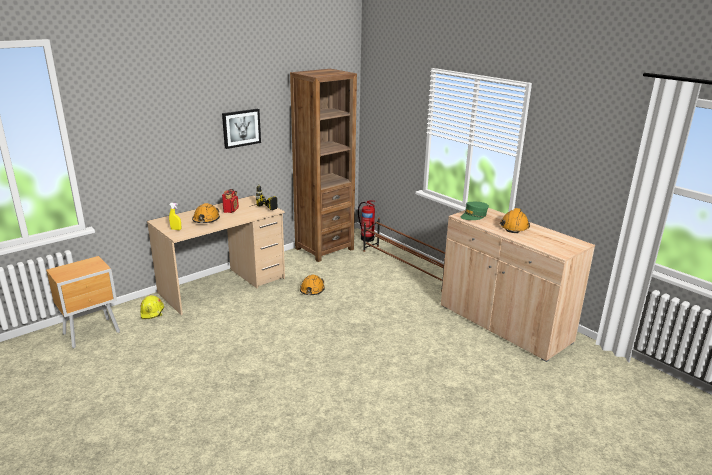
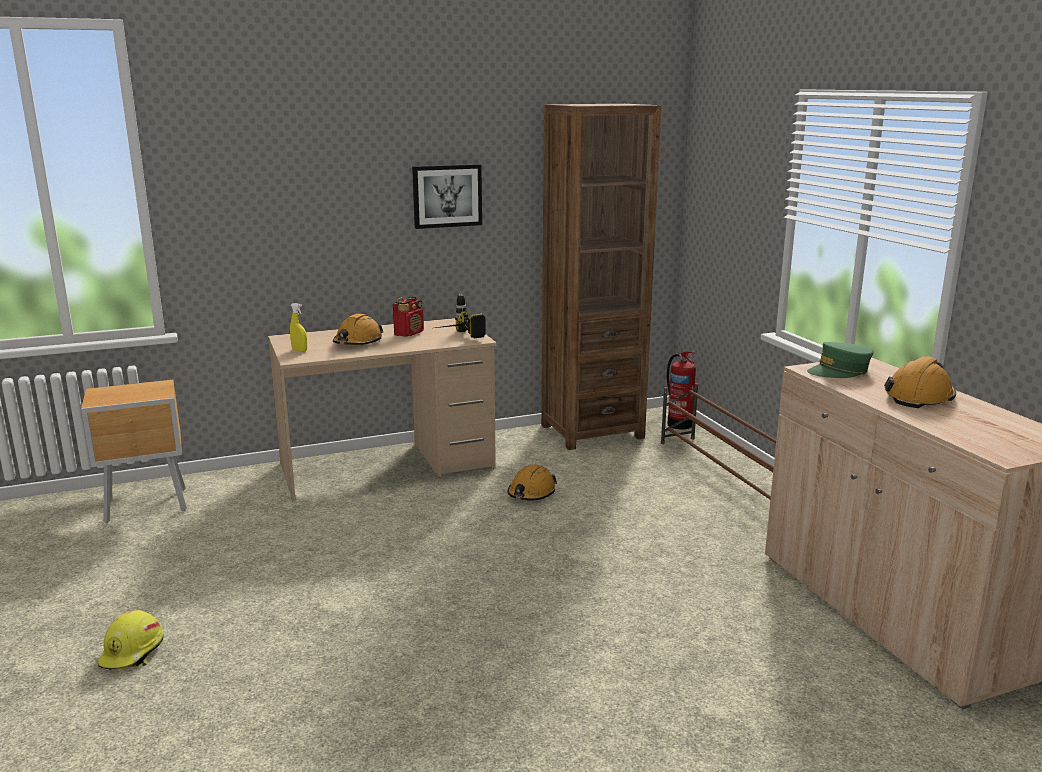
camera: 20 degrees right, 5 degrees down
(152, 312) = (254, 489): yellow hard hat -> yellow hard hat (133, 652)

